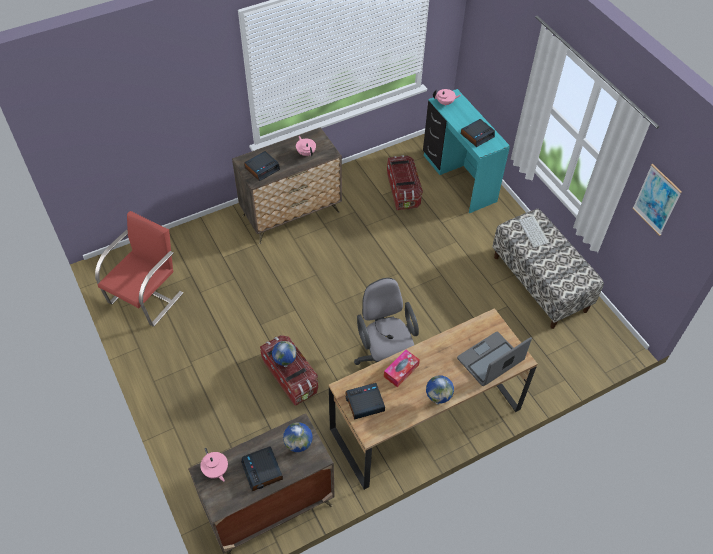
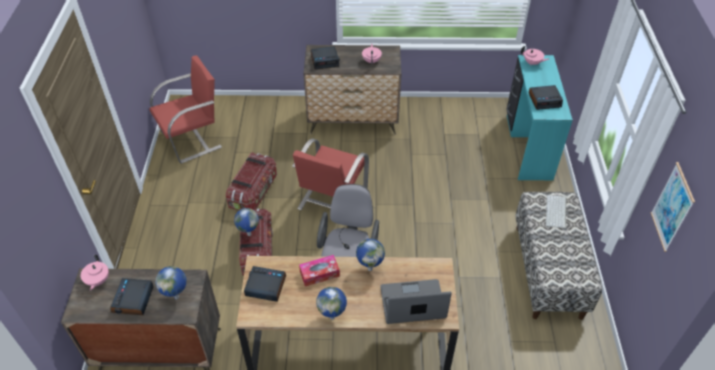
camera: 30 degrees right, 5 degrees down
(325, 300) = (331, 201): none -> red chair
(403, 191) = (466, 138): storage box -> storage box (254, 192)
(438, 347) = (370, 268): none -> globe

